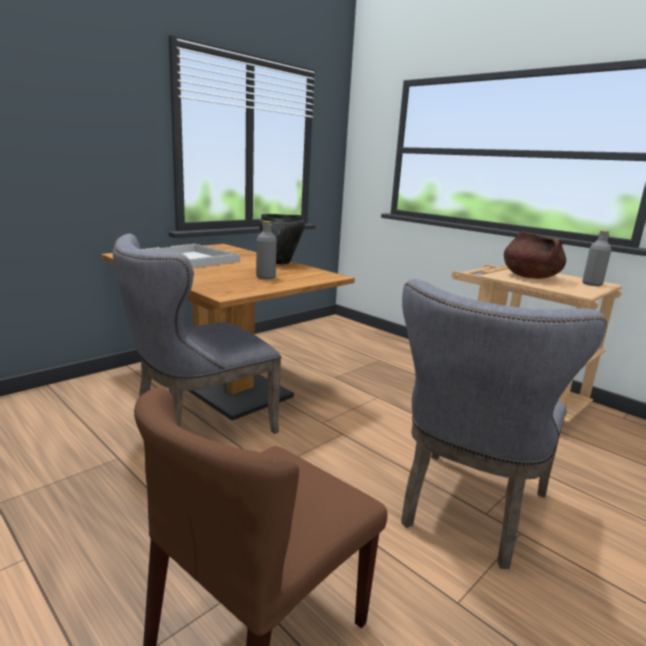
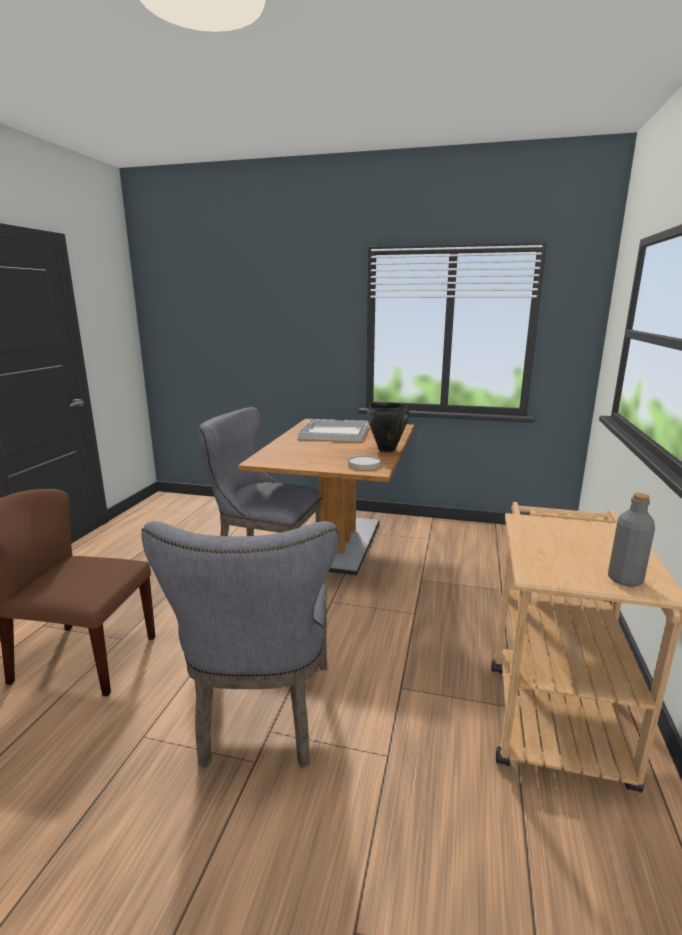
camera: 60 degrees right, 0 degrees up
(265, 277) = (325, 457): grey bottle -> none
(310, 274) = (364, 464): none -> white plate
(468, 512) = (262, 719): grey chair -> grey chair turned 90 degrees counterclockwise
(529, 277) = (563, 537): brown cooking pot -> none

